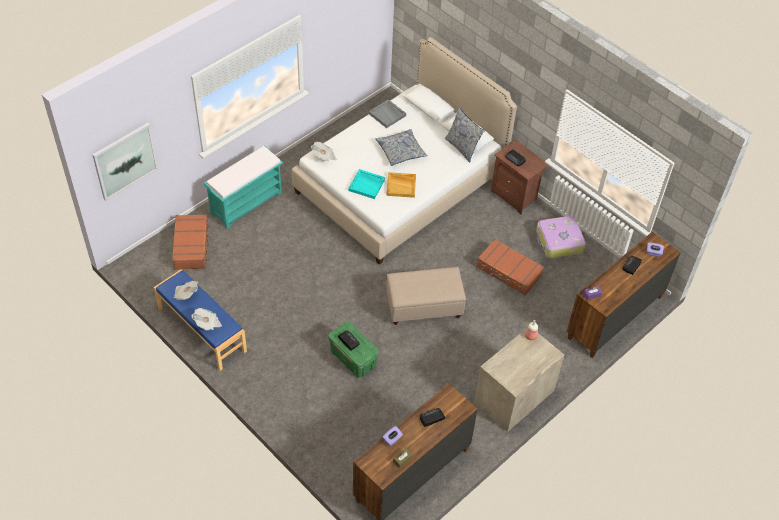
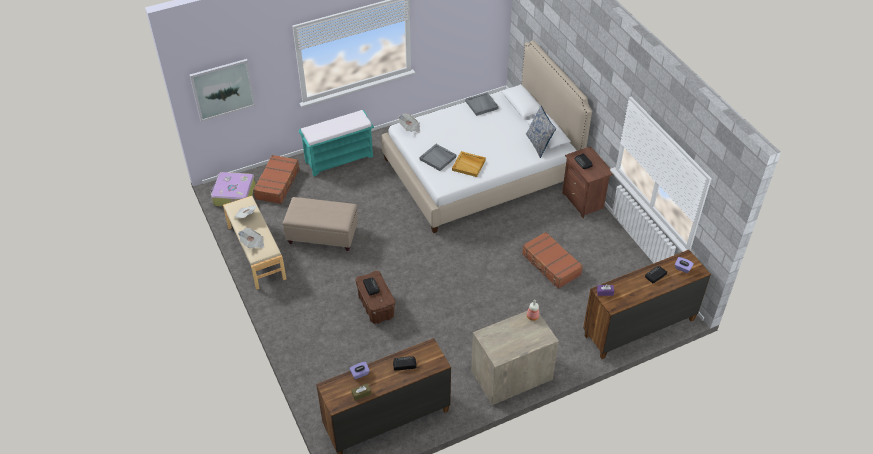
camera: 20 degrees right, 5 degrees down
(201, 330) = (256, 253): blue bench -> beige bench
(352, 358) = (376, 306): green storage box -> brown storage box
(367, 185) = (438, 158): turquoise tray -> grey tray
(400, 151) = (480, 137): pillow -> none
(424, 307) = (459, 277): beige ottoman -> beige ottoman (323, 235)
(559, 242) = (610, 249): suitcase -> suitcase (234, 195)

